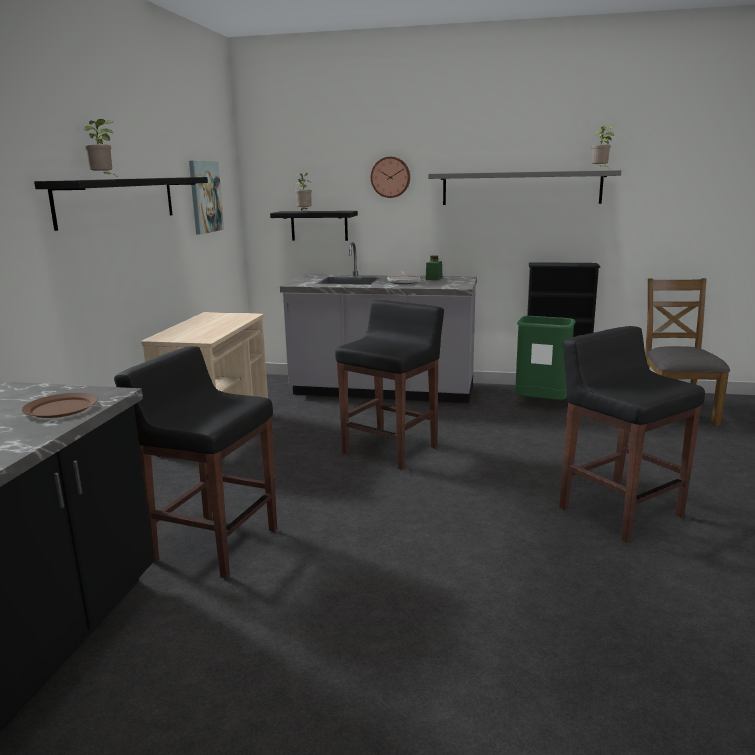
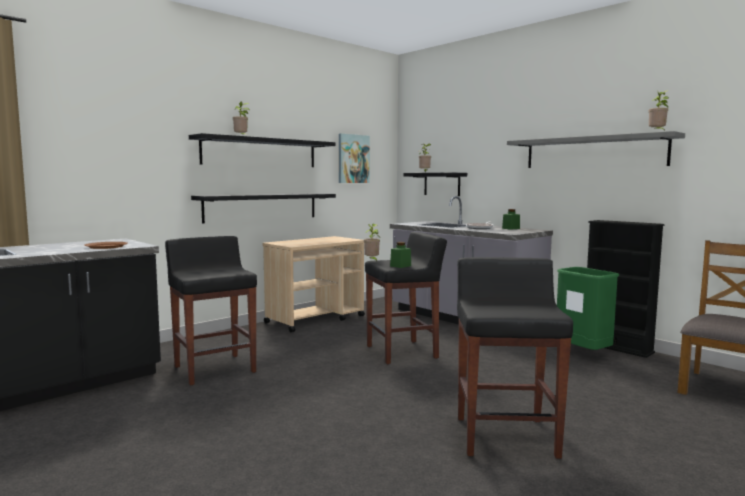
camera: 35 degrees right, 10 degrees down
(129, 286) = (262, 207): none -> black shelf
(348, 346) = (372, 261): none -> potted plant
(390, 177) = (491, 146): wall clock -> none
(400, 349) = (400, 266): none -> green jar

